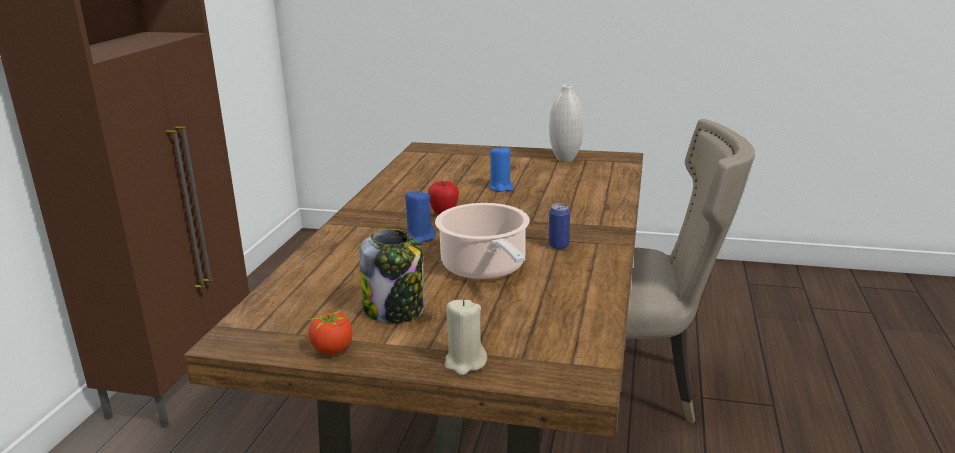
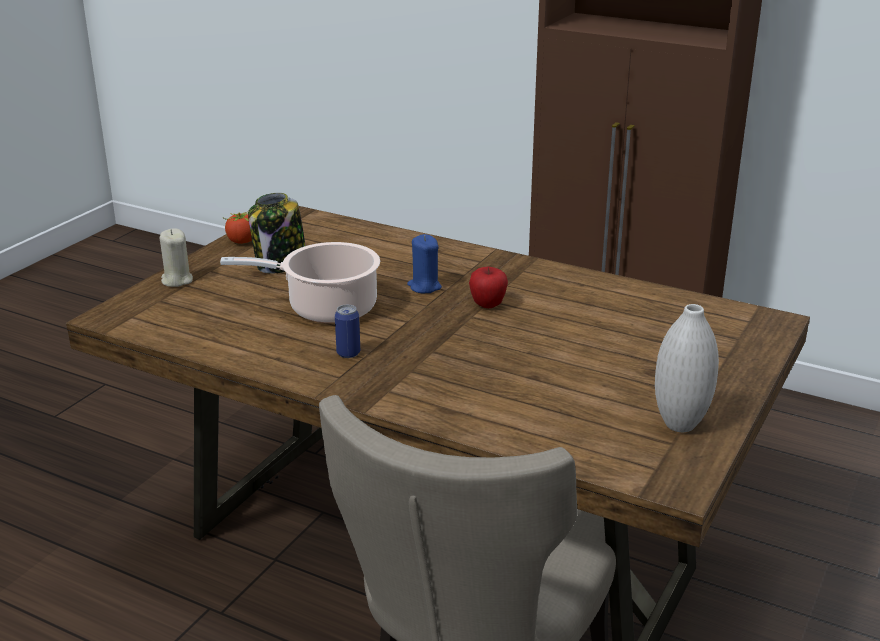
camera: 105 degrees right, 5 degrees up
(501, 187) = (561, 351): blue candle -> none

